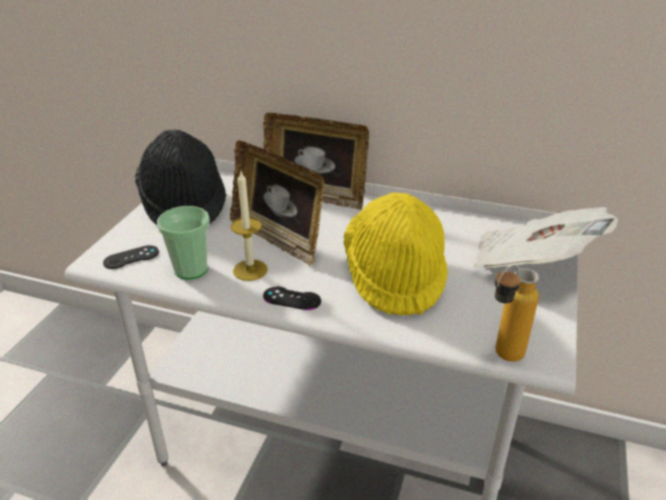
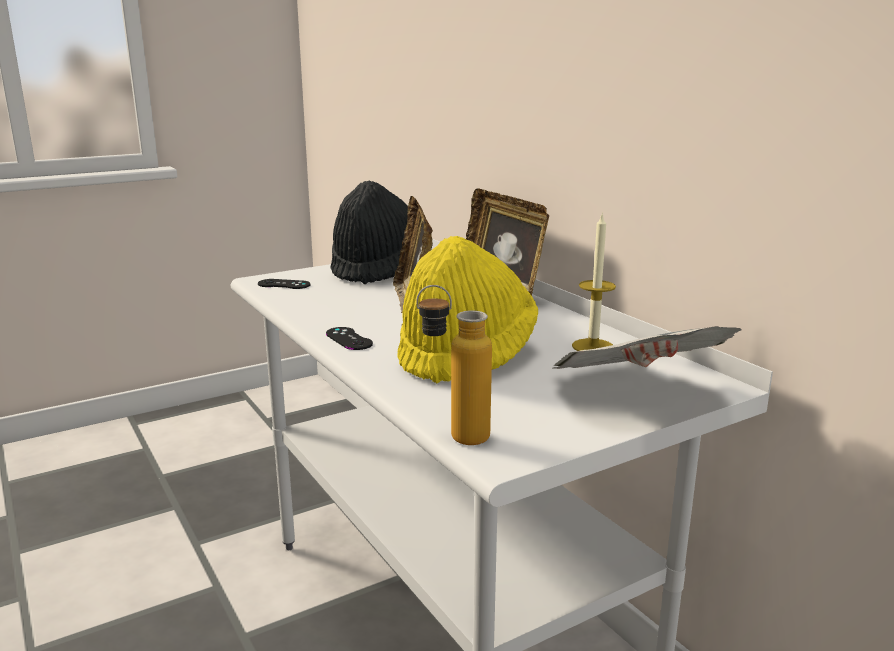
camera: 40 degrees right, 15 degrees down
(191, 269) = (310, 302): cup -> none
(250, 270) = (351, 315): candle -> candle (593, 346)

